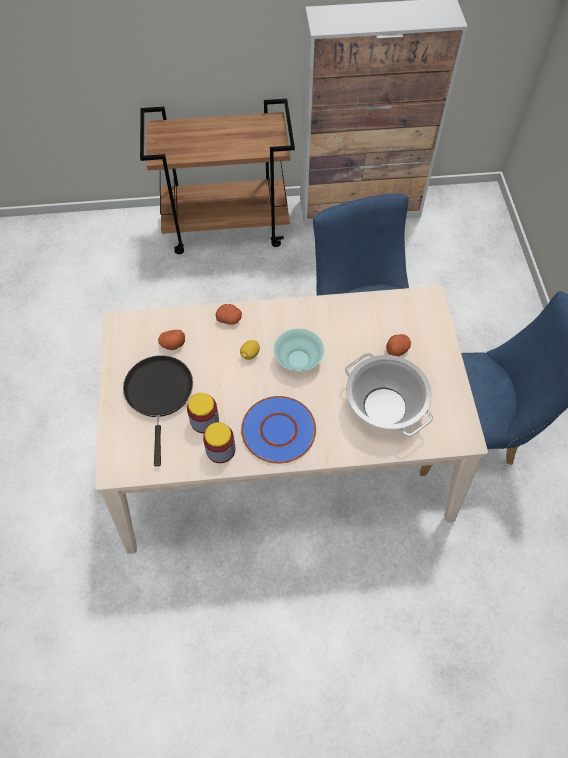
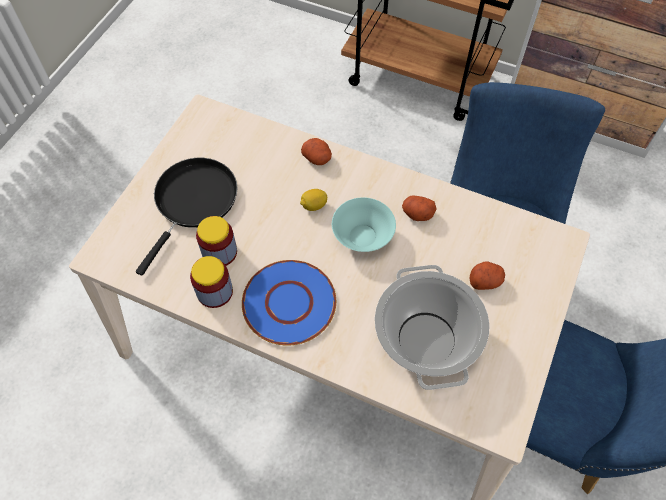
camera: 30 degrees right, 0 degrees up
(172, 344) = (241, 157): potato -> potato (417, 214)

